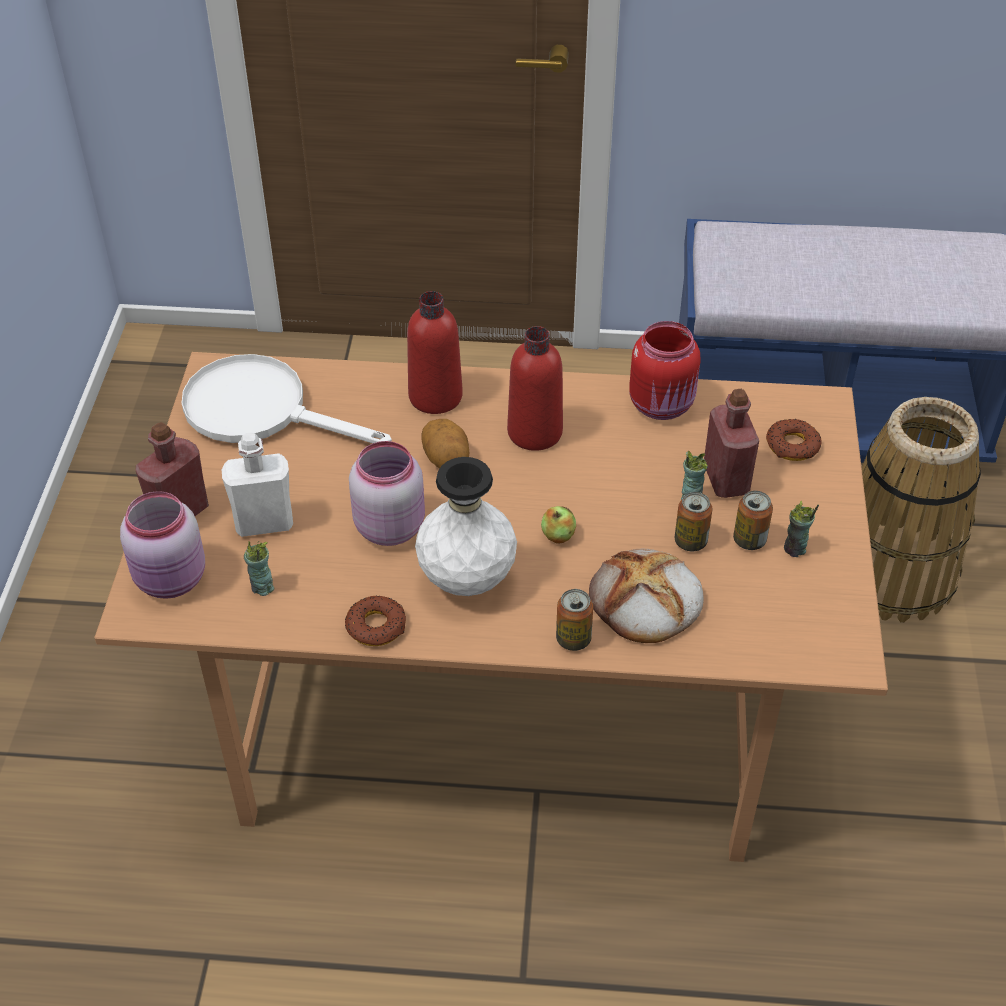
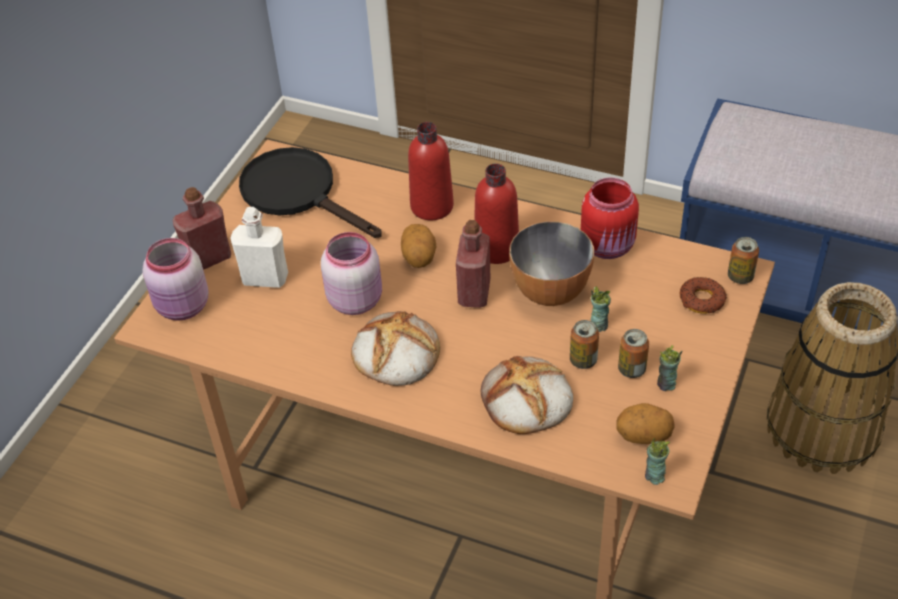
camera: 20 degrees right, 0 degrees up
(262, 410) = (298, 193): white frying pan -> black frying pan
(262, 587) = (244, 326): cup -> cup (654, 476)
(376, 626) = (314, 373): donut -> none
(467, 580) = (395, 353): white vase -> bread
(558, 535) = (480, 333): apple -> none
(573, 639) = (457, 416): can -> can (740, 276)
(619, 469) = (551, 291): none -> bowl
(726, 479) = (634, 316): red bottle -> red bottle (474, 292)
(795, 613) = (643, 436): none -> potato

